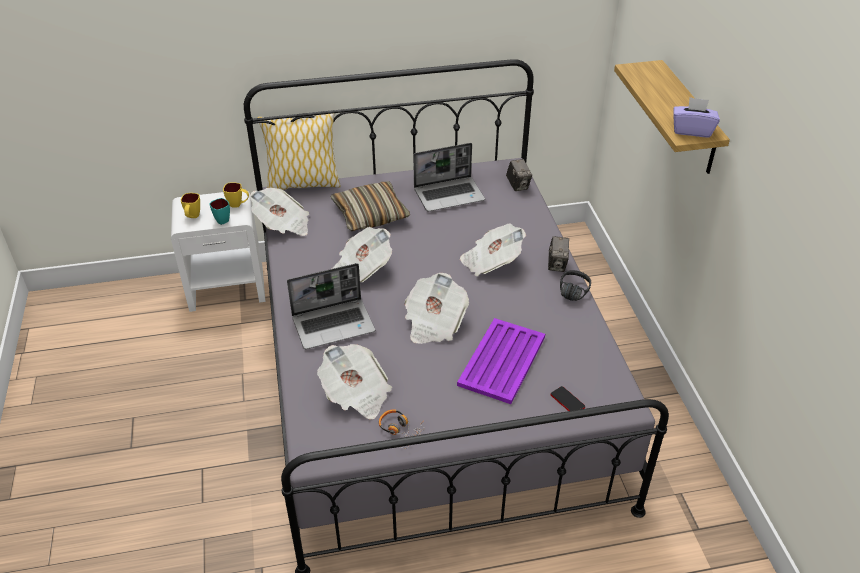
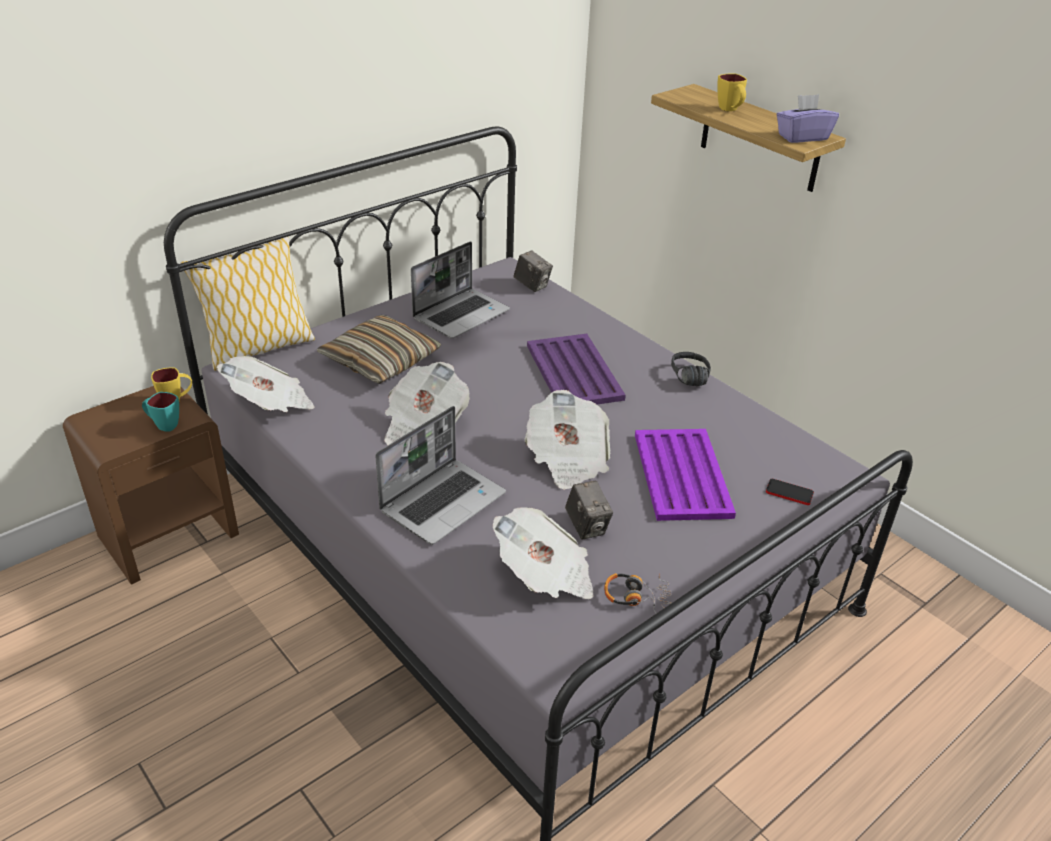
camera: 30 degrees left, 5 degrees down
(192, 217) = (116, 434): yellow mug -> yellow mug (730, 110)
(227, 288) = (169, 534): white nightstand -> brown nightstand
(491, 262) = (574, 373): newspaper -> purple tray
(557, 265) = (648, 355): camera -> camera (587, 526)

